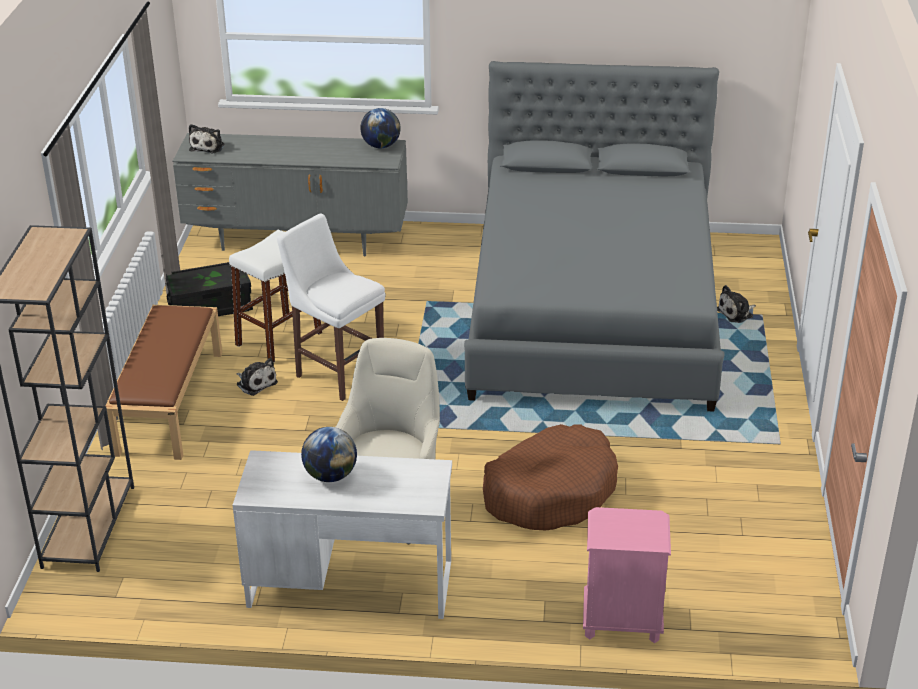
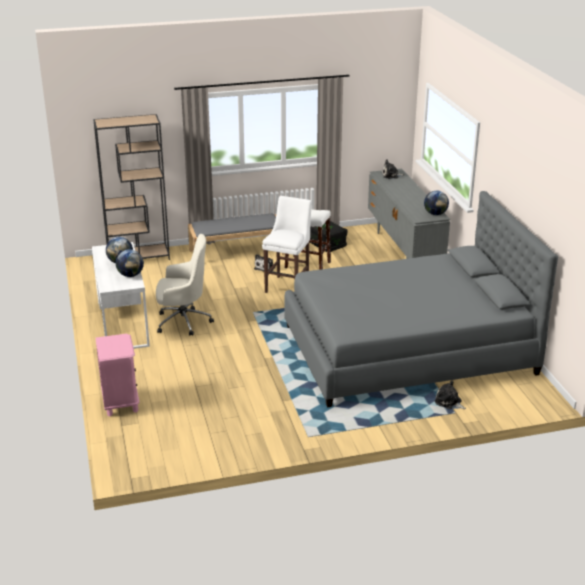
camera: 70 degrees right, 5 degrees down
(169, 401) = (237, 252): brown bench -> grey bench
(394, 470) = (130, 275): none -> globe
(550, 492) = (219, 364): brown dog bed -> none

